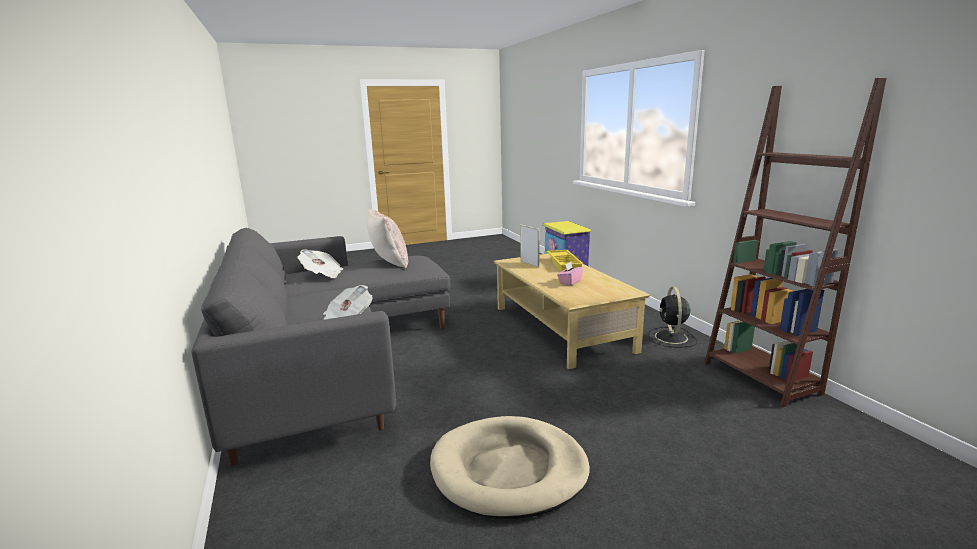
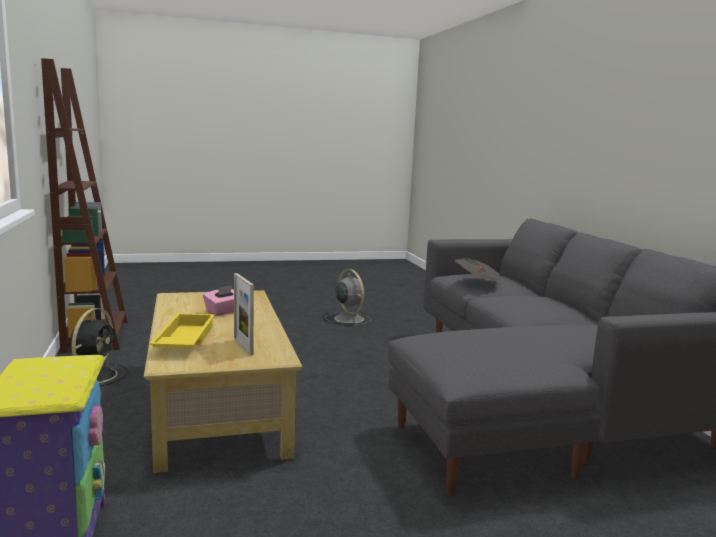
camera: 175 degrees left, 5 degrees down
(322, 274) = (585, 330): newspaper -> none
(388, 262) = (500, 345): beige pillow -> none
(509, 470) = (348, 318): beige dog bed -> grey fan

